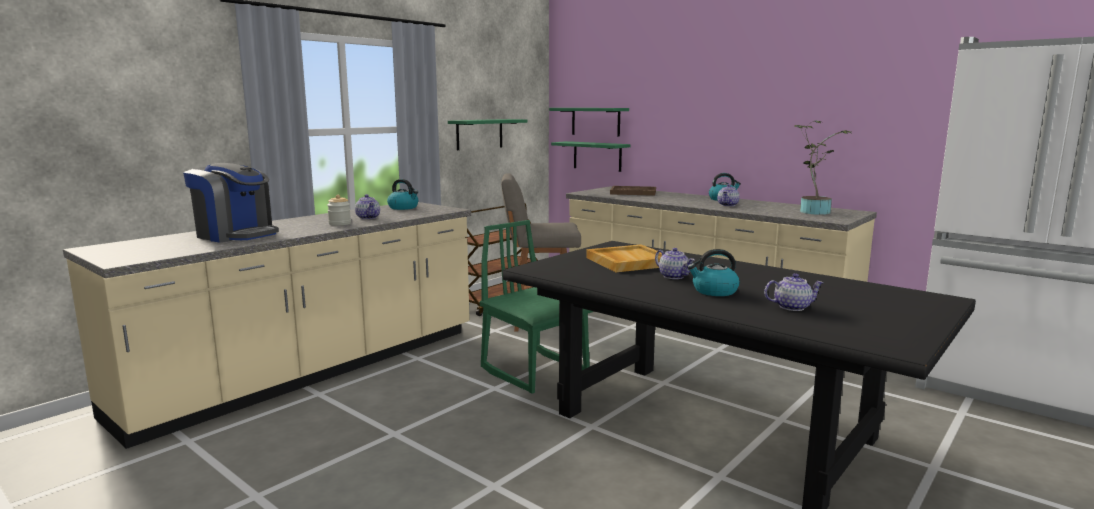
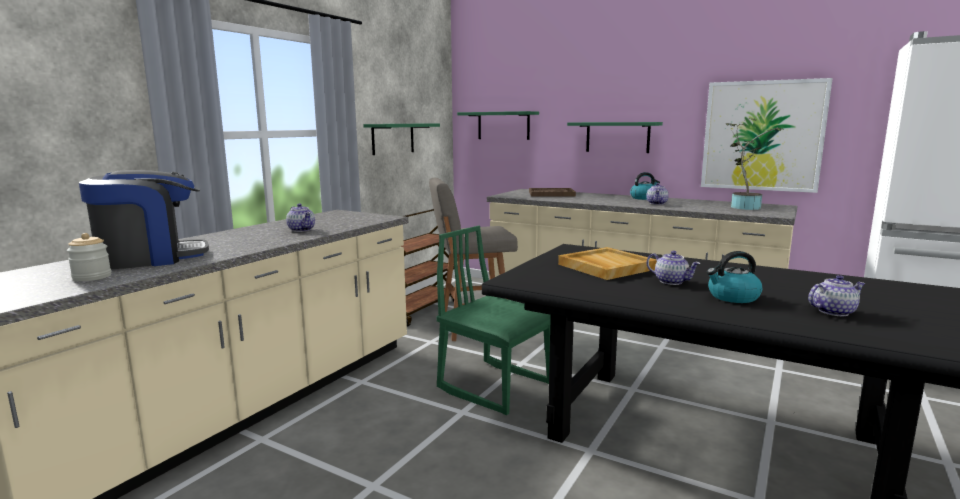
camera: 10 degrees left, 0 degrees up
(236, 235) = (151, 258): coffee machine -> coffee machine turned 45 degrees counterclockwise
(340, 224) = (273, 238): jar -> jar (92, 277)
(404, 207) = (332, 217): kettle -> none
(597, 156) = (505, 159): green shelf -> green shelf (617, 137)
(843, 137) = (762, 136): none -> picture

